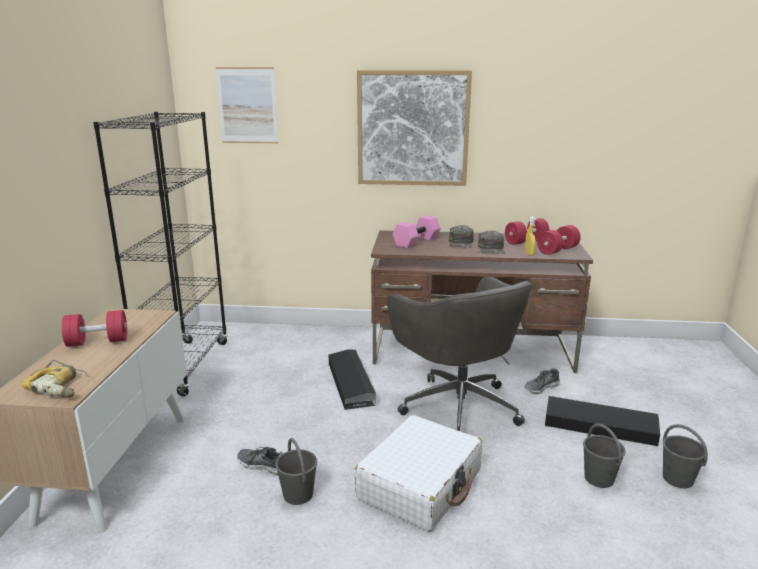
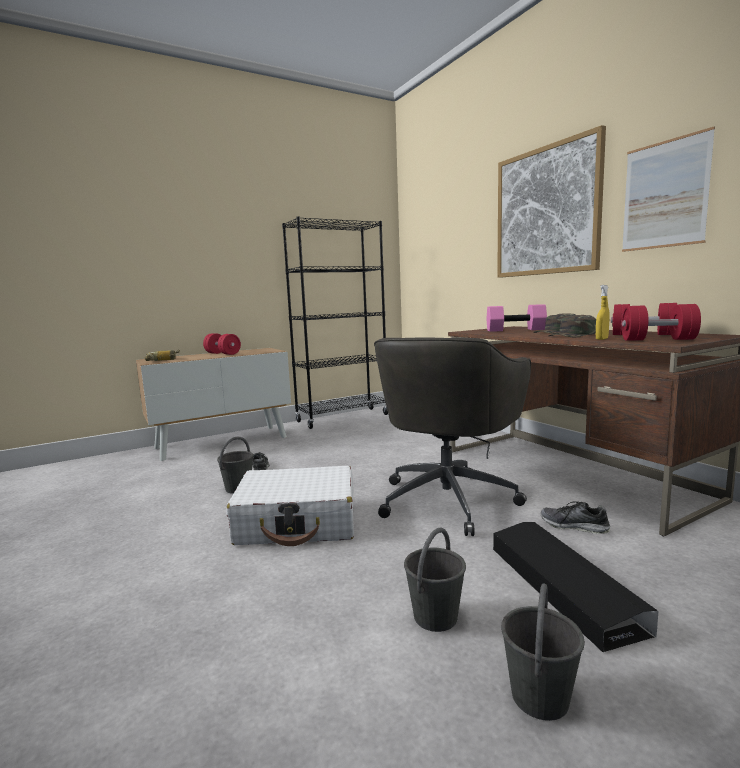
camera: 55 degrees right, 10 degrees down
(247, 105) = (432, 218): picture -> picture (664, 195)
(351, 383) = (406, 455): black storage box -> none

